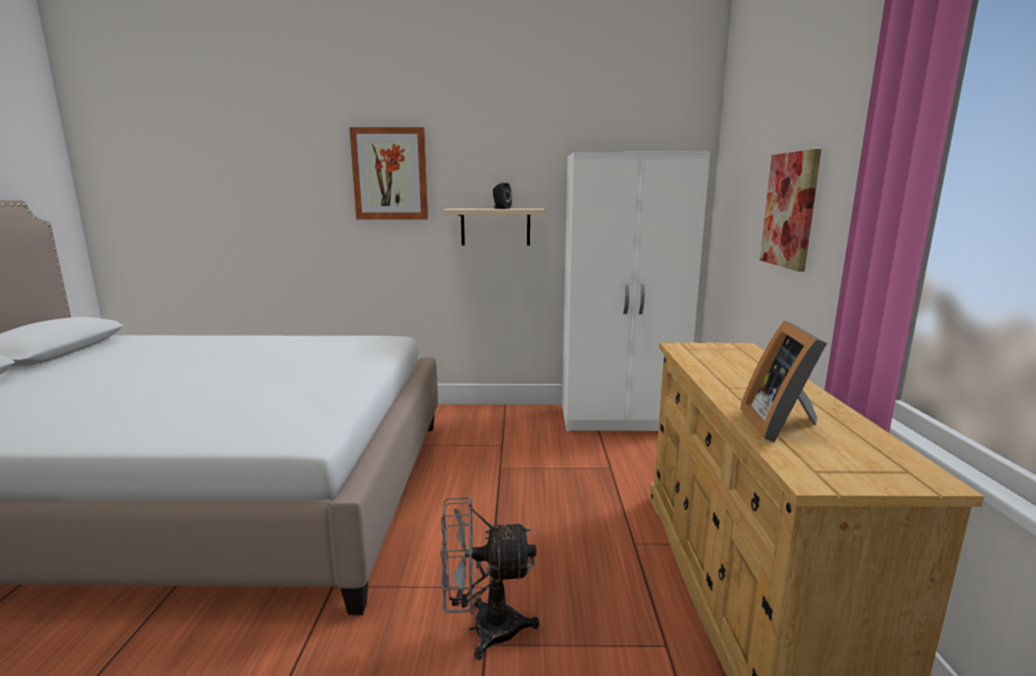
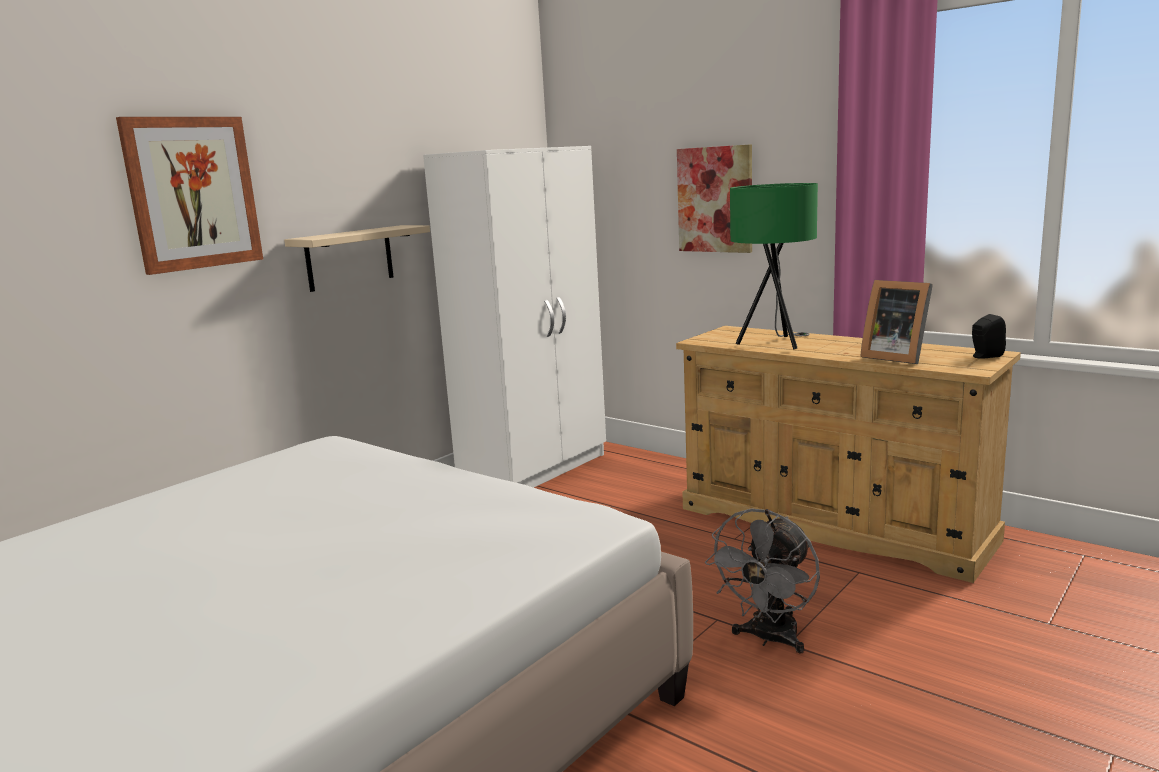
camera: 50 degrees left, 0 degrees up
(501, 208) = (367, 230): black speaker -> black speaker (984, 356)
(724, 370) = (775, 344): none -> green table lamp

